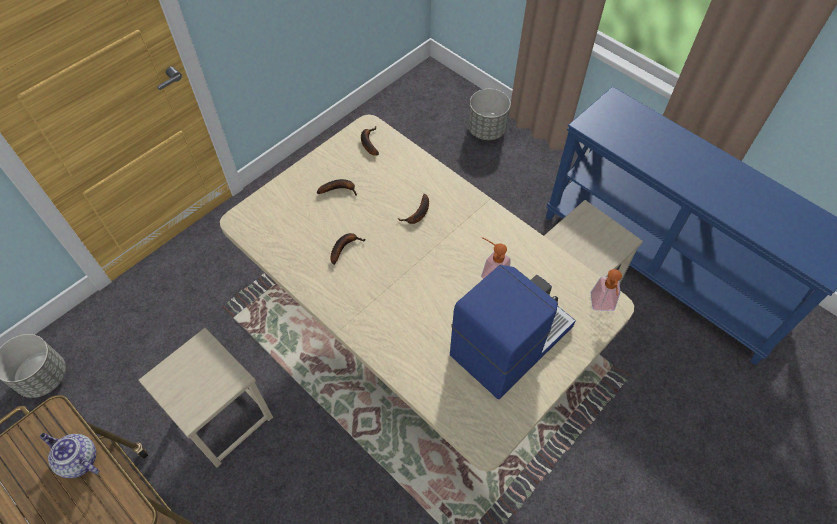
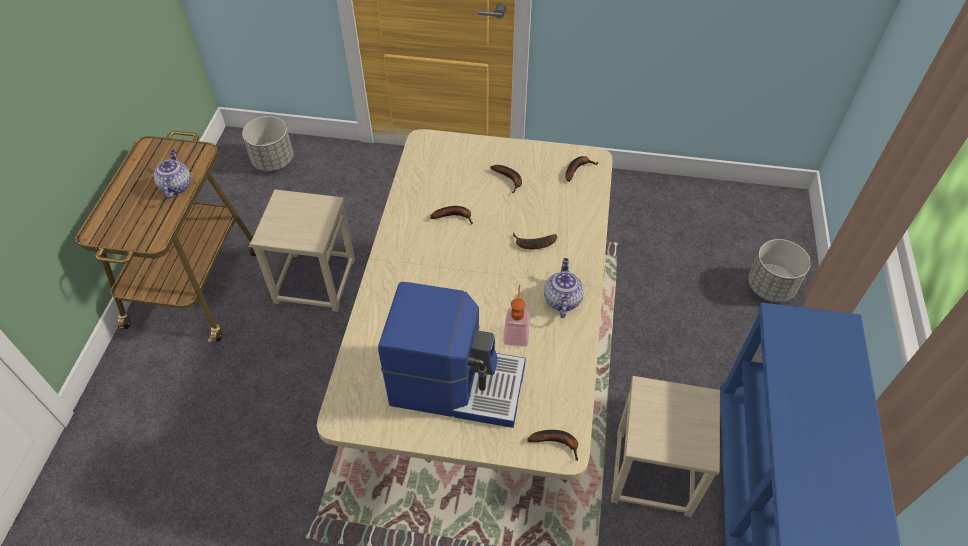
camera: 55 degrees right, 5 degrees down
(483, 228) = (562, 299): none -> teapot
(602, 306) = (557, 442): soap dispenser -> banana

